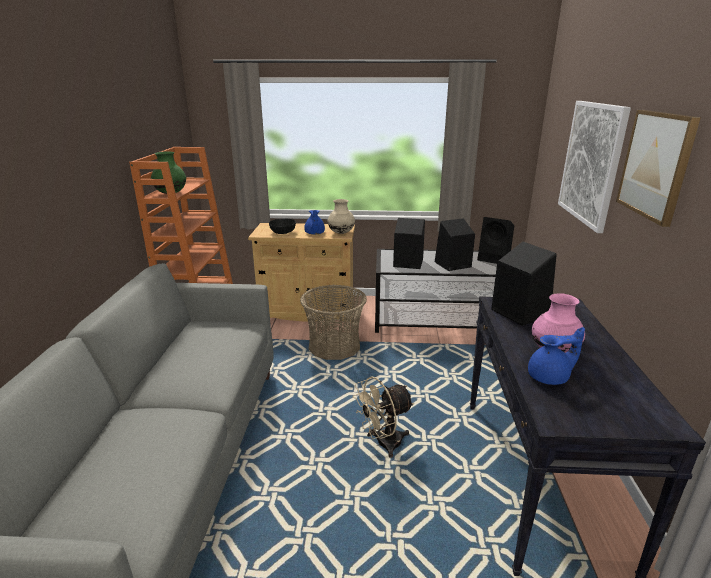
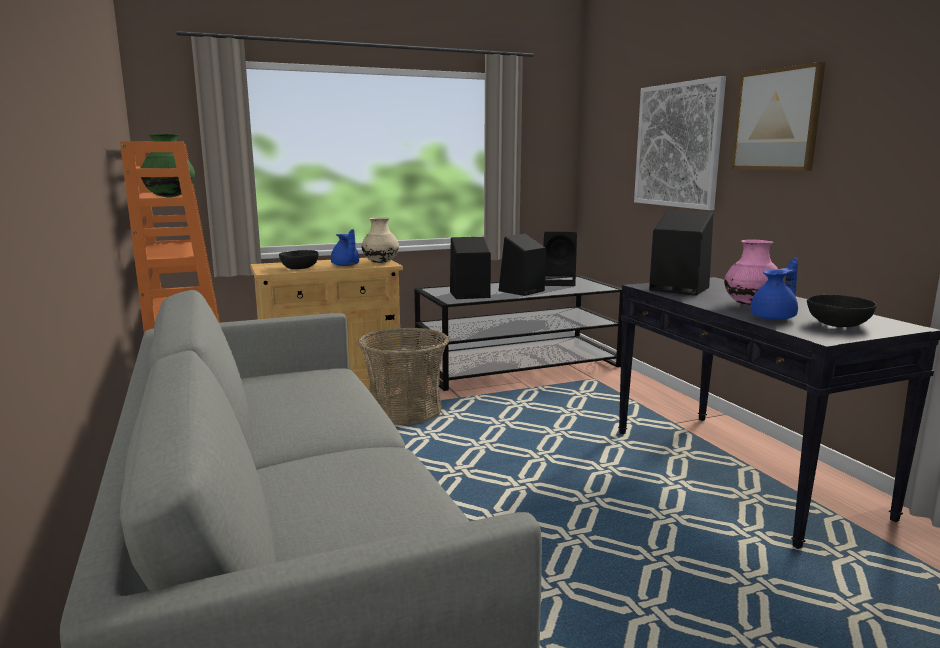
camera: 25 degrees left, 10 degrees down
(383, 444) = (558, 483): beige fan -> none
(601, 402) = (837, 324): none -> black bowl

